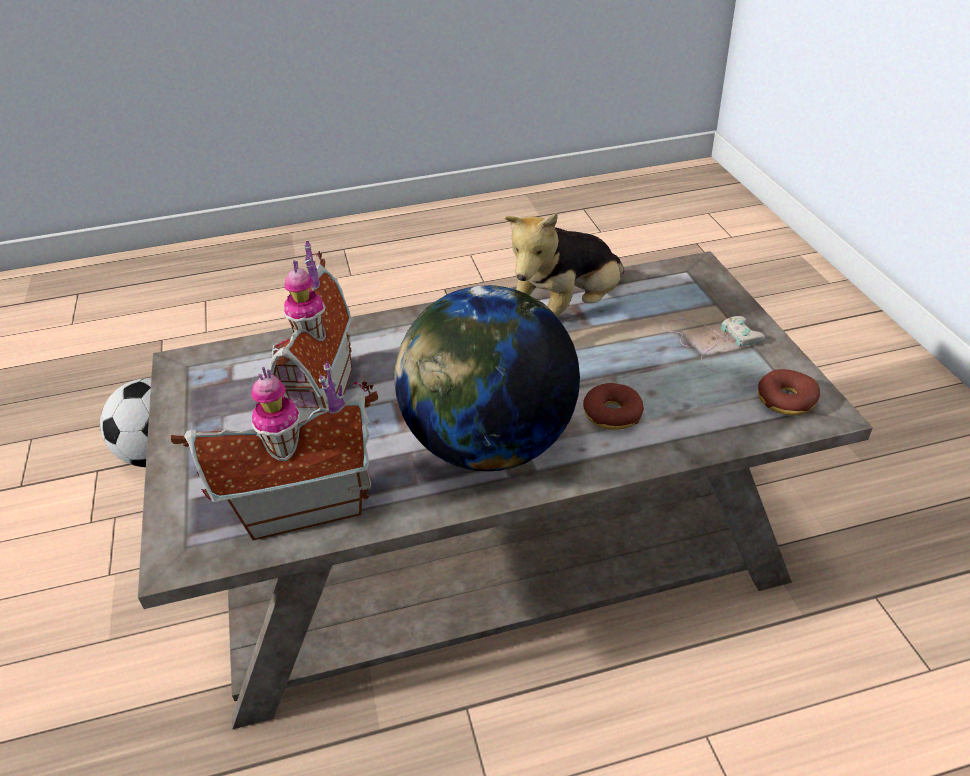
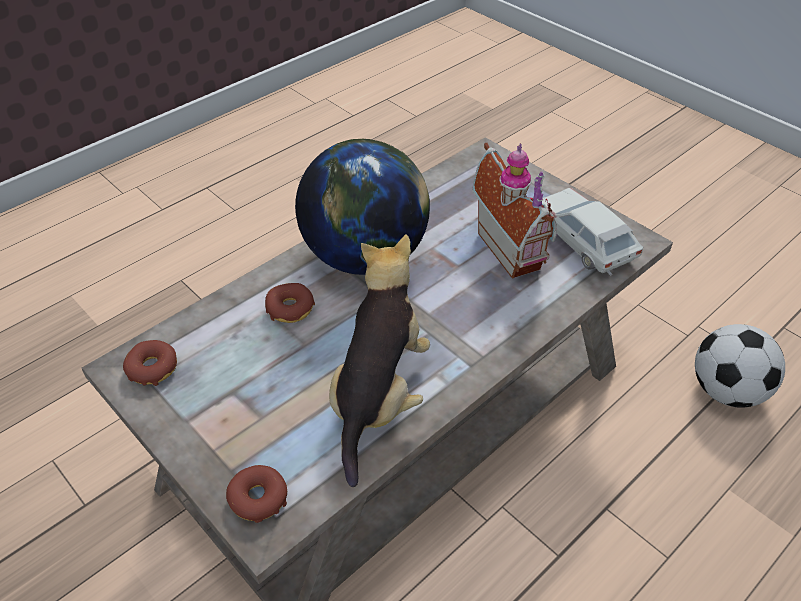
camera: 150 degrees right, 5 degrees up
(231, 383) = (584, 239): none -> toy car
(301, 503) = (451, 192): toy house -> none
(697, 283) = (258, 498): none -> donut
(709, 340) = (229, 414): white game controller -> none

